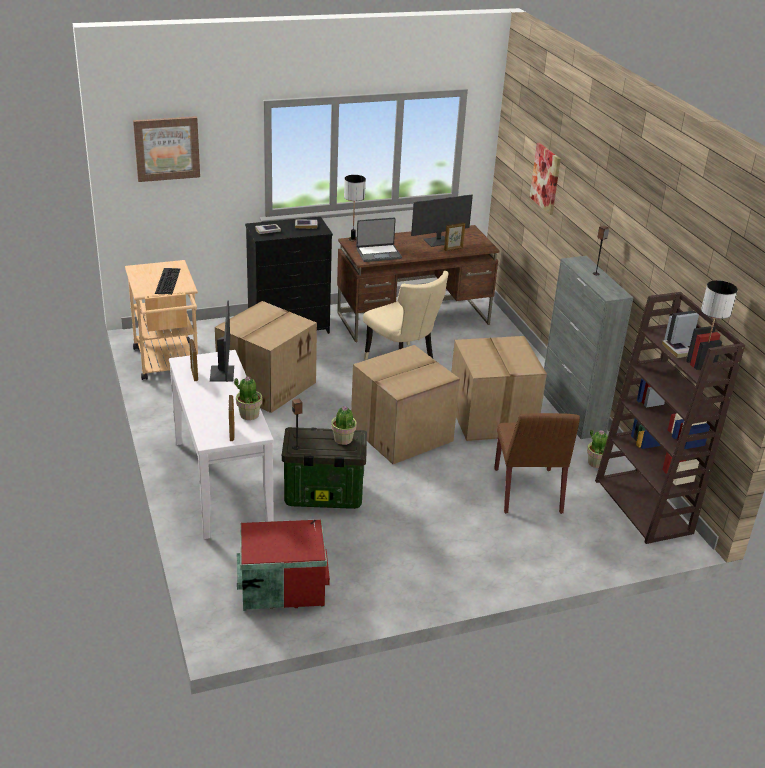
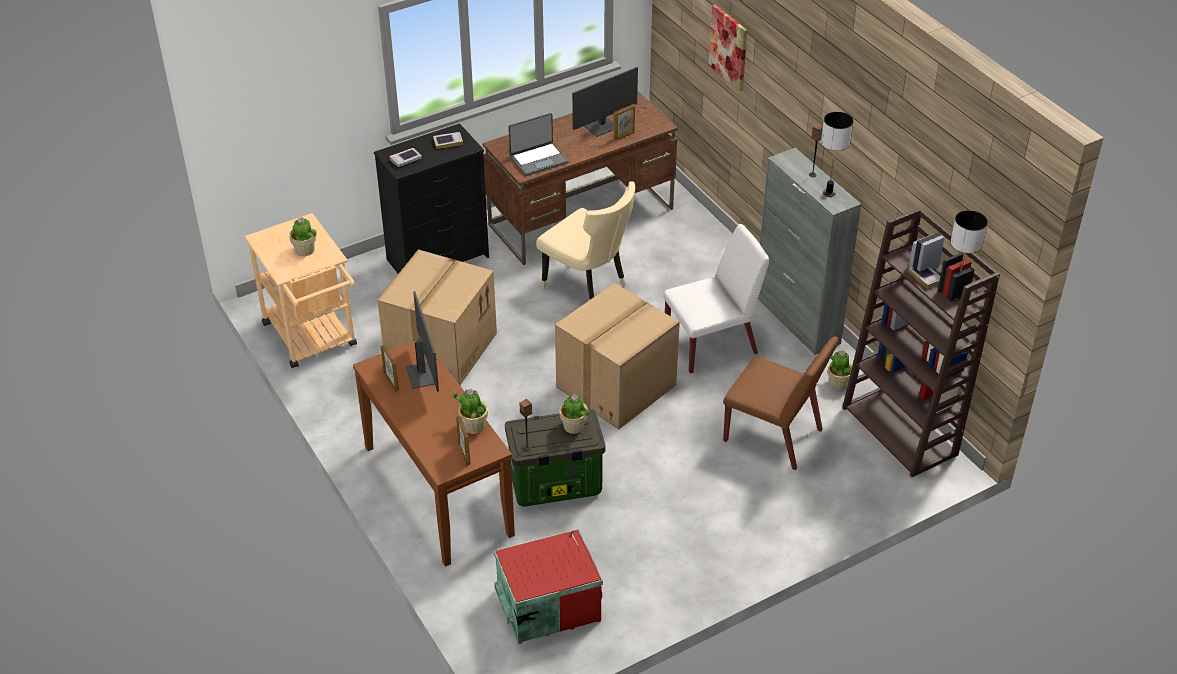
camera: 10 degrees left, 10 degrees up
(167, 148) = (271, 86): picture -> none
(167, 281) = (305, 250): keyboard -> potted plant
(221, 482) = (437, 491): white console table -> brown console table
(352, 239) = (500, 141): table lamp -> table lamp (829, 193)
(493, 418) = (712, 344): cardboard box -> white chair
(528, 491) = (774, 436): brown chair -> brown chair turned 45 degrees counterclockwise

